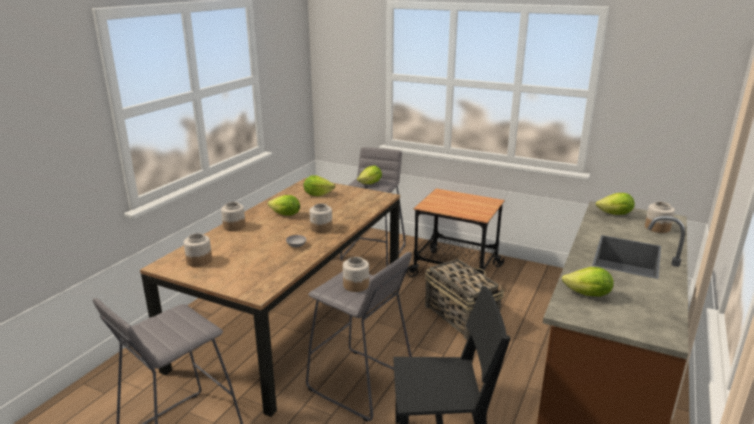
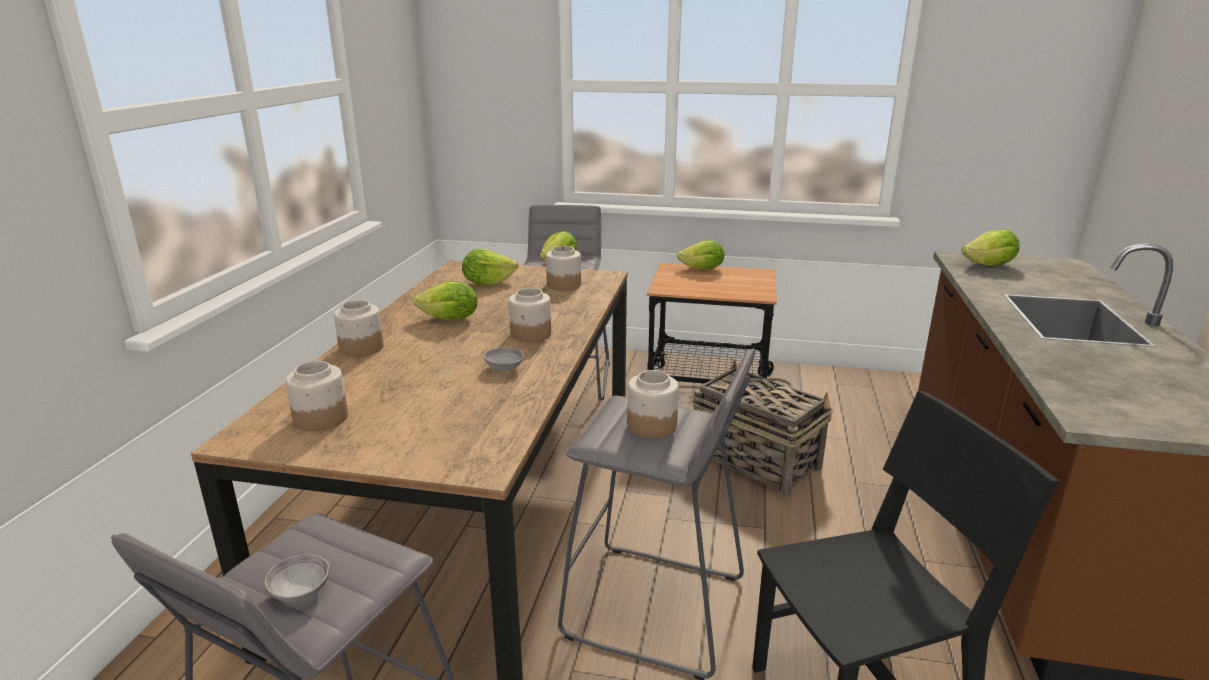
camera: 15 degrees left, 0 degrees up
(163, 334) = (301, 592): none -> grey bowl
(588, 295) = (1090, 384): lettuce -> lettuce (702, 269)
(657, 228) = (1065, 277): jar -> jar (563, 285)

